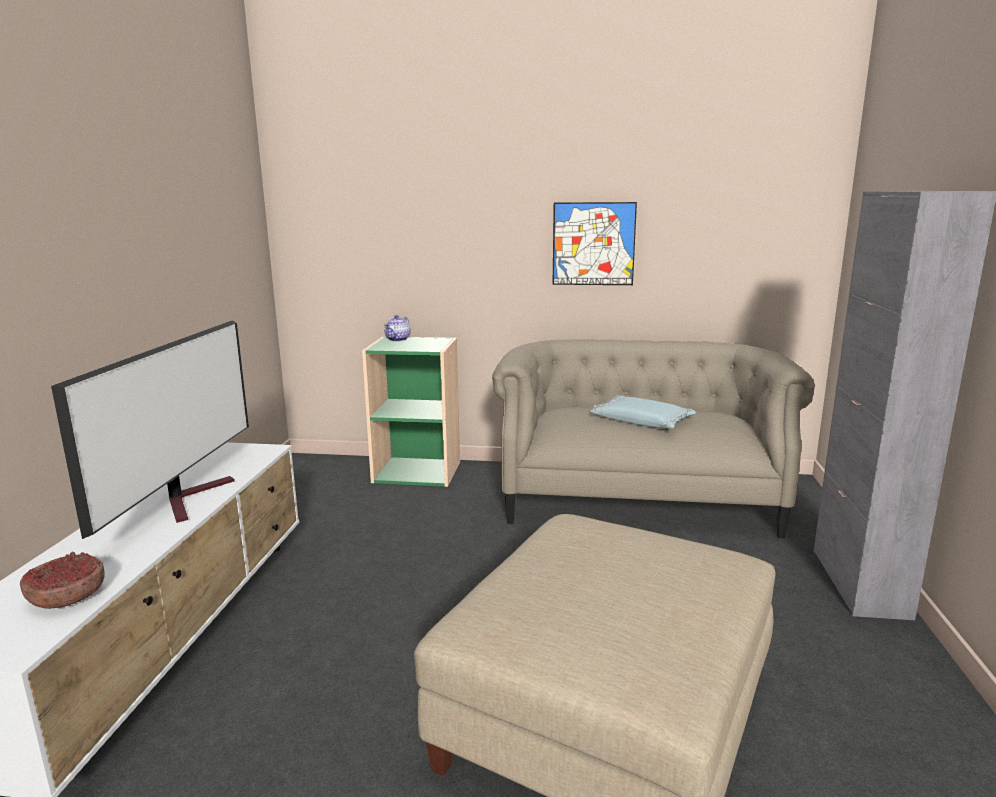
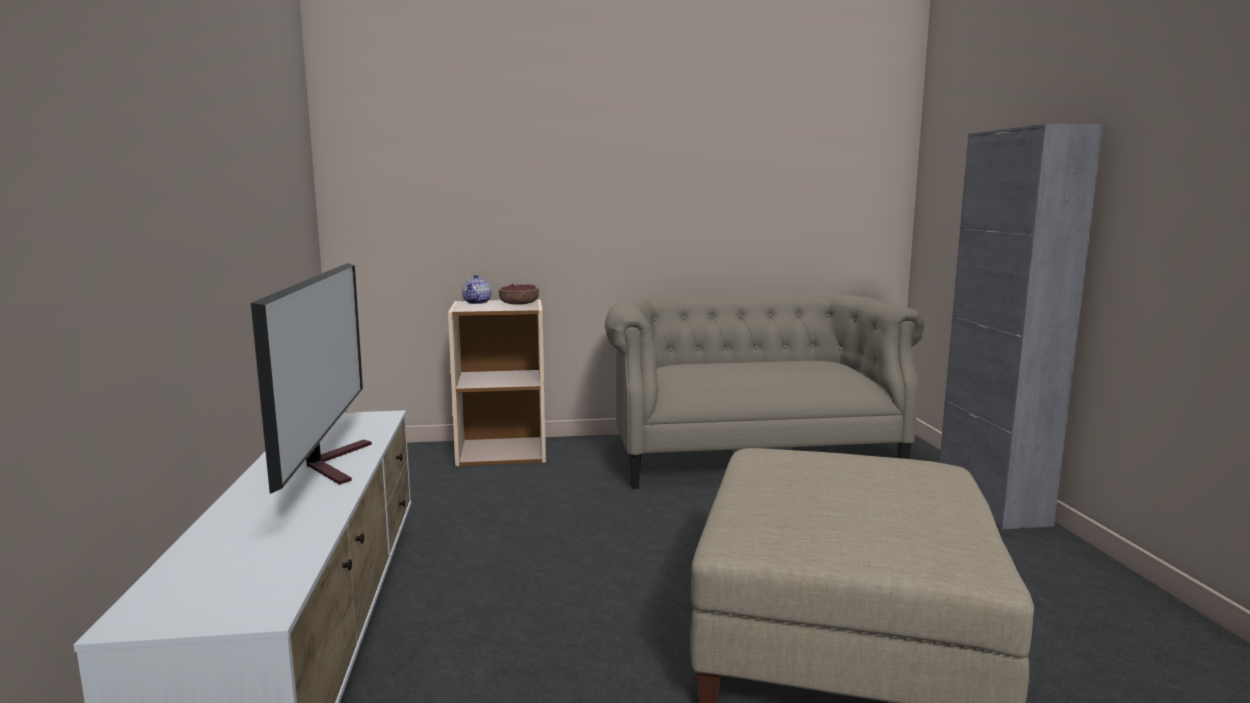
camera: 15 degrees left, 5 degrees down
(68, 597) = (272, 559): bowl -> bowl (519, 304)
(418, 471) = (503, 451): green bookcase -> brown bookcase
(593, 244) = (684, 197): picture -> none
(642, 419) = (756, 369): blue pillow -> none

